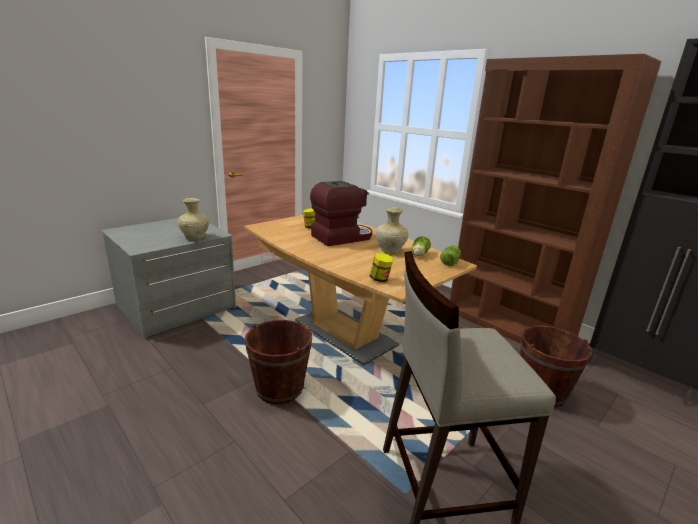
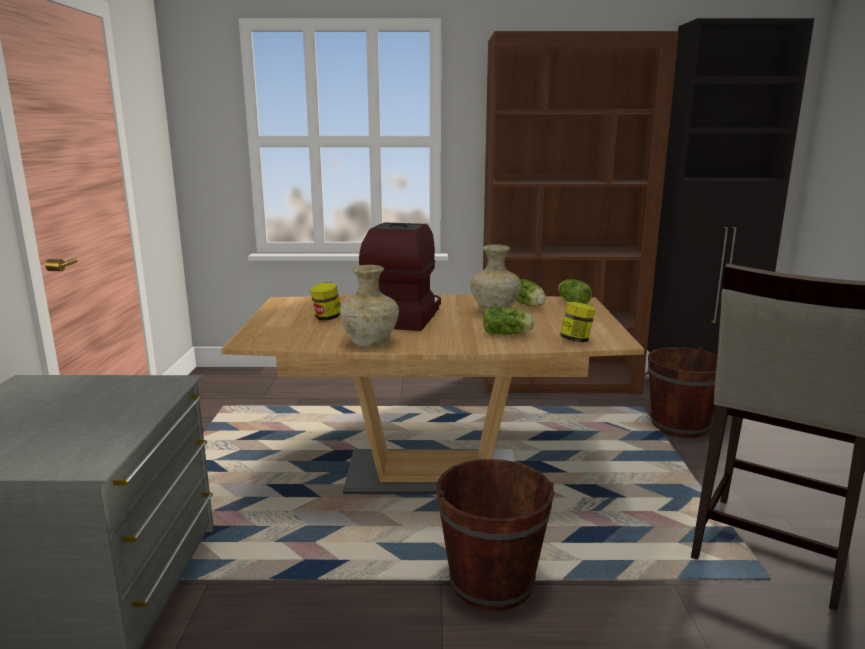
camera: 45 degrees left, 5 degrees down
(194, 237) = (142, 403): beige vase -> beige vase (369, 343)
(358, 263) = (508, 334): none -> lettuce

